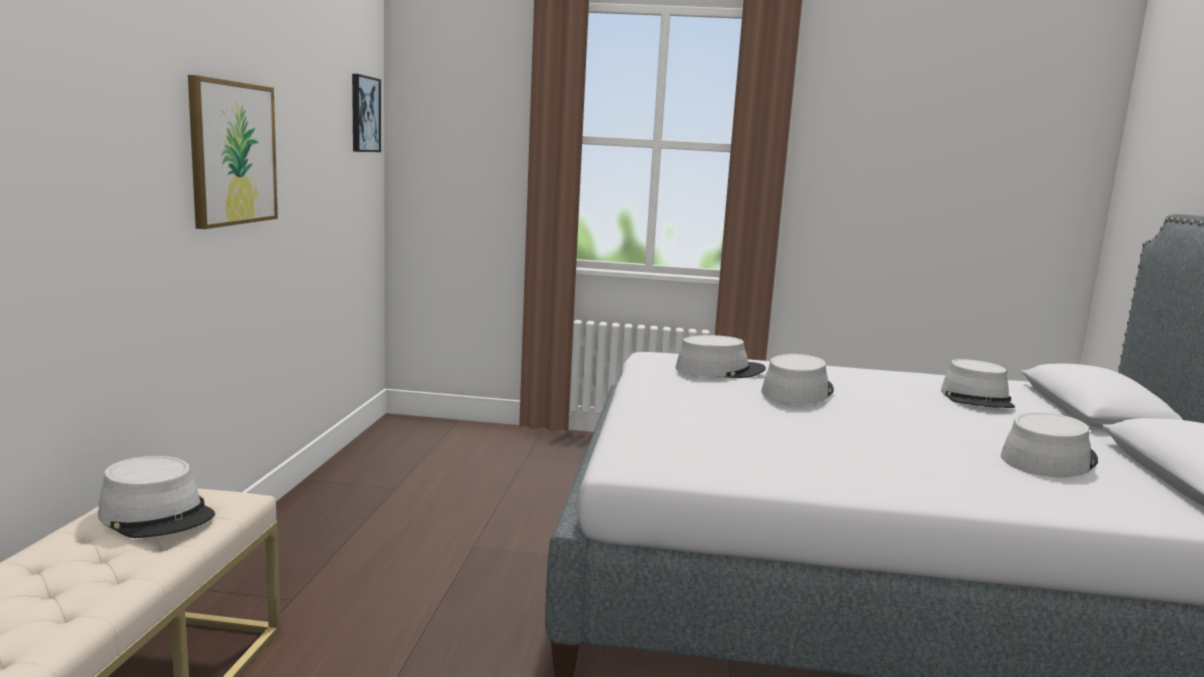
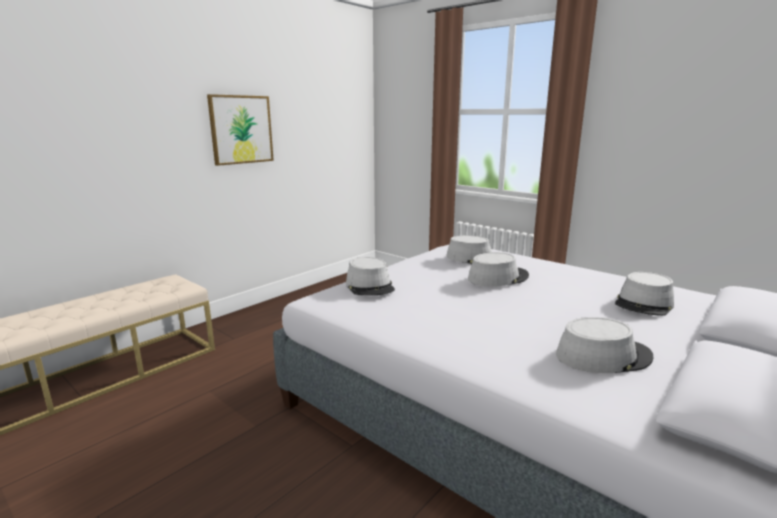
camera: 35 degrees right, 5 degrees up
(157, 515) = (155, 287): grey hat -> grey hat (370, 286)
(364, 114) = (352, 105): picture -> none

